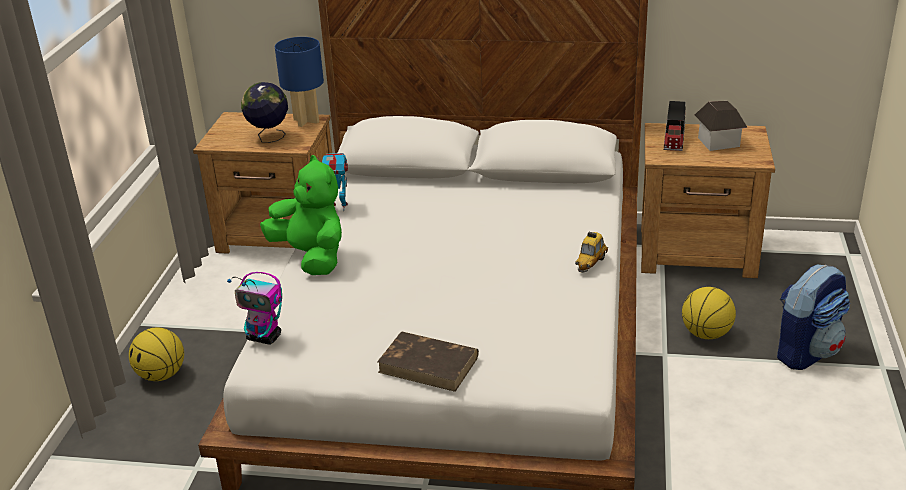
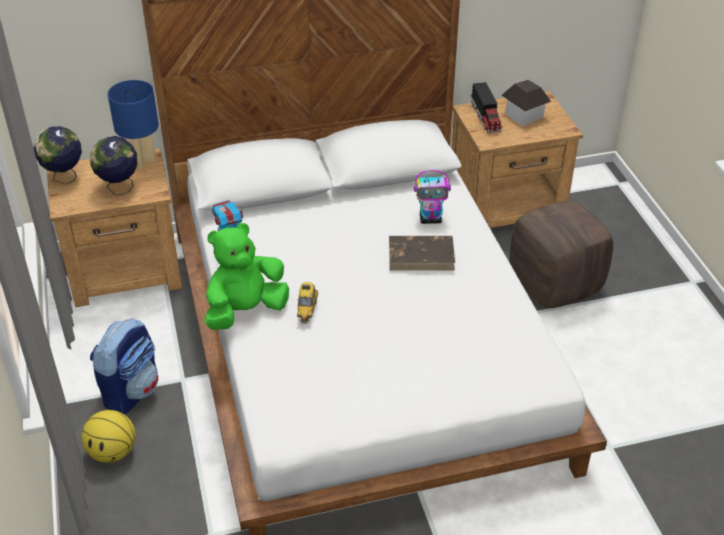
camera: 25 degrees left, 10 degrees up
(229, 123) = (64, 178): none -> globe
(265, 337) = (266, 407): toy robot -> toy robot (431, 219)
(311, 257) = (245, 311): green plush toy -> green plush toy turned 60 degrees counterclockwise
(429, 365) = (424, 394): brown book -> brown book (422, 255)
(591, 263) = (488, 259): toy car -> toy car (307, 309)
(706, 334) = (554, 285): basketball -> brown ottoman
(806, 352) = (634, 282): backpack -> backpack (131, 391)

